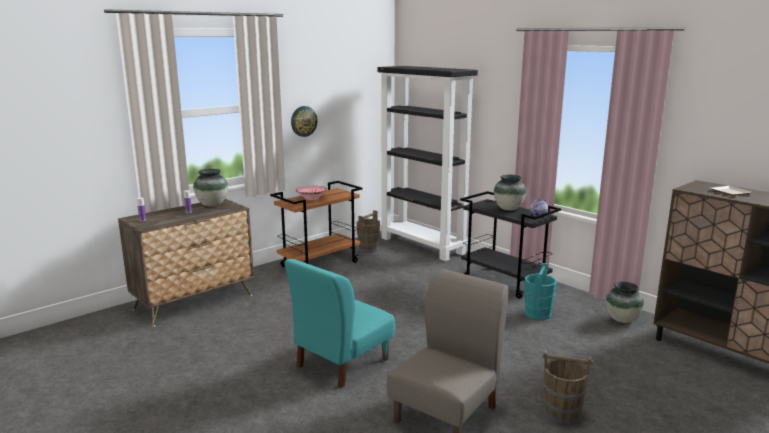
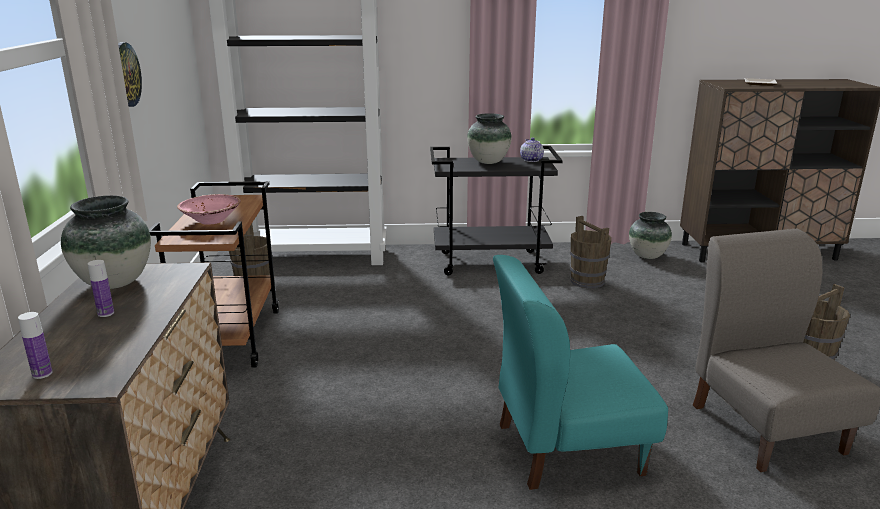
camera: 50 degrees left, 5 degrees up
(341, 363) = (567, 448): turquoise chair -> turquoise chair turned 90 degrees clockwise
(538, 313) = (587, 281): turquoise bucket -> brown bucket

